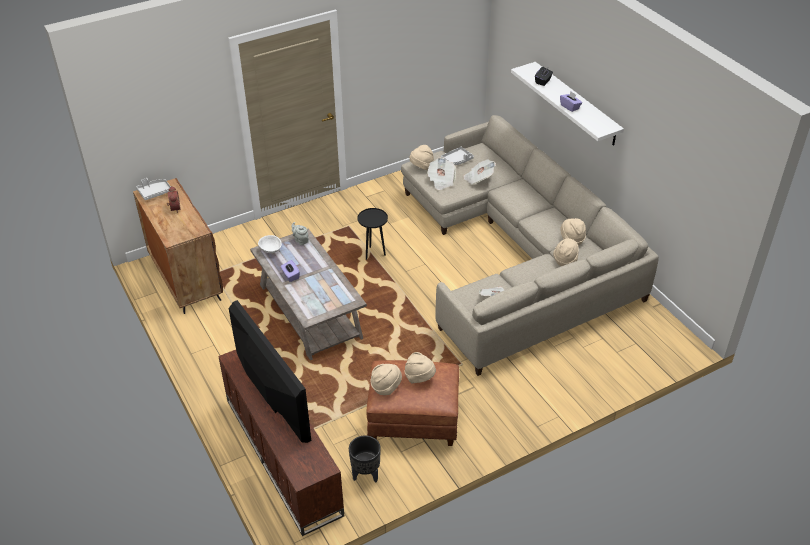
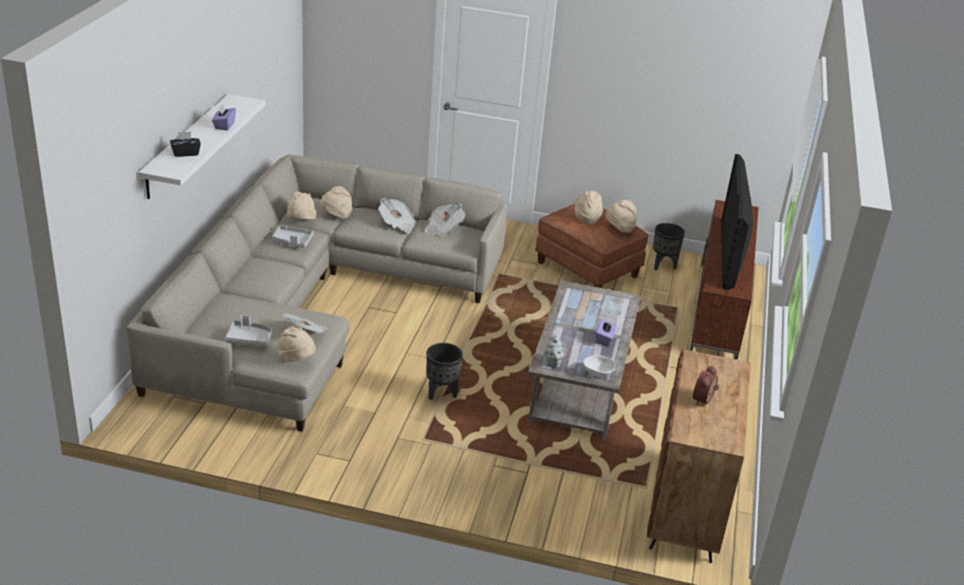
camera: 140 degrees left, 10 degrees down
(154, 192) = (714, 436): grey tray -> grey tray (292, 241)
(373, 254) = (441, 393): black side table -> black planter
(478, 178) = (268, 309): newspaper -> newspaper (397, 225)

